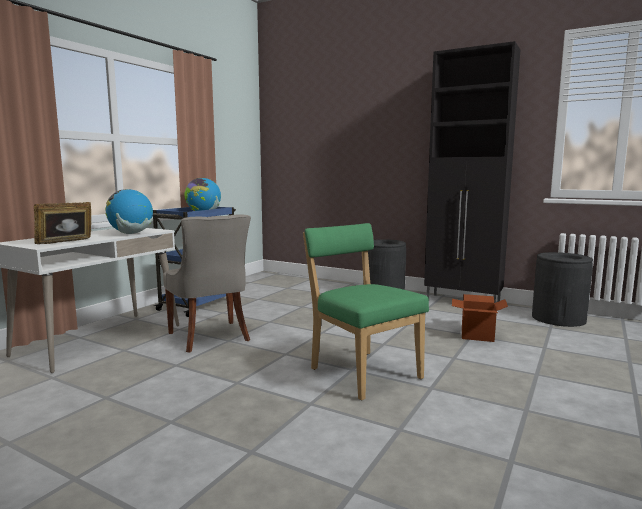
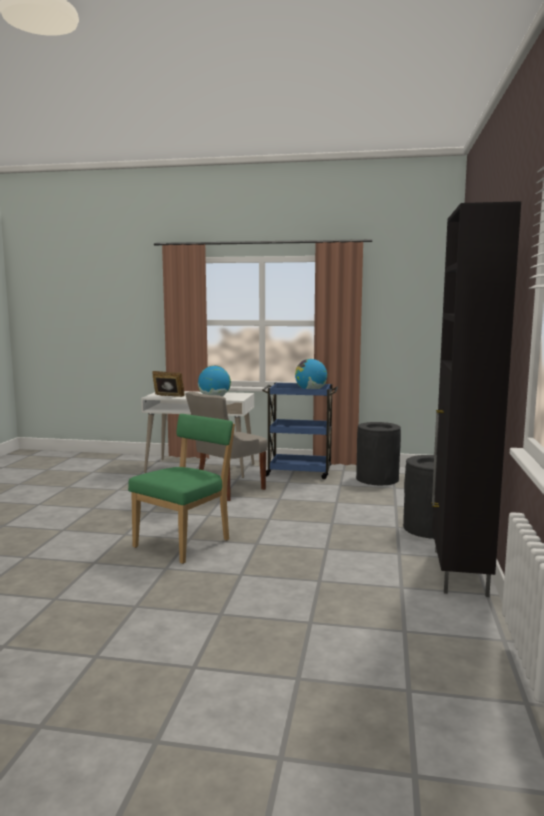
camera: 70 degrees right, 0 degrees up
(477, 335) = (321, 584): cardboard box -> none
(558, 318) = (459, 640): black trash can -> black trash can (377, 479)

